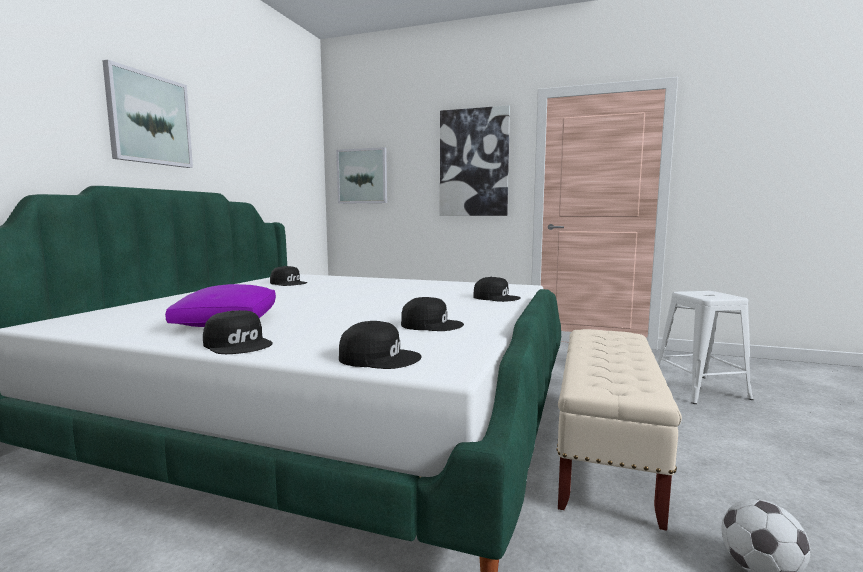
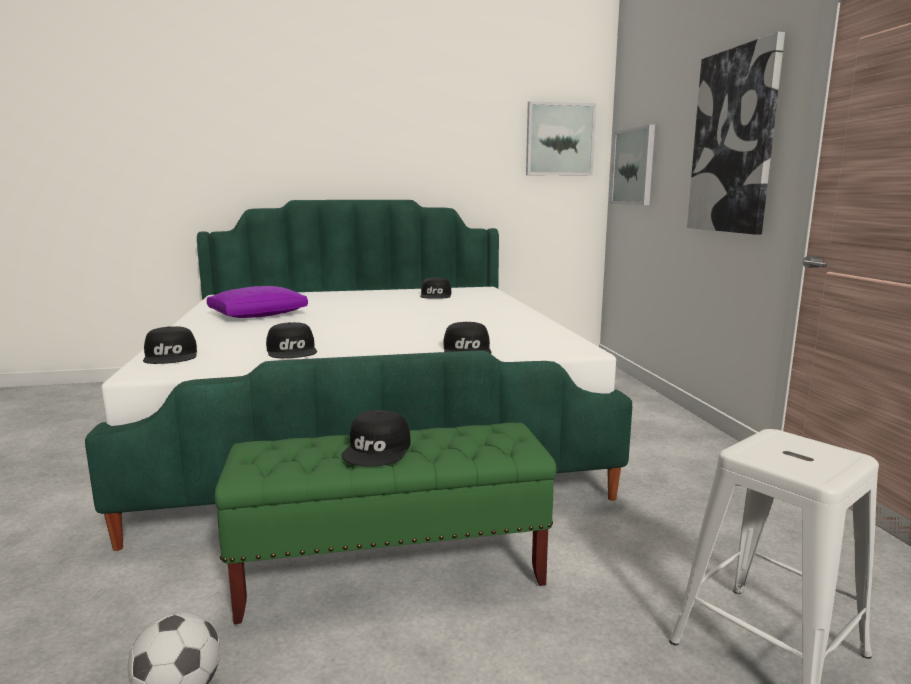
camera: 60 degrees right, 5 degrees up
(149, 119) = (351, 139): picture -> picture (559, 139)
(239, 344) = (195, 328): black cap -> black cap (378, 449)
(605, 453) = (392, 571): beige bench -> green bench

